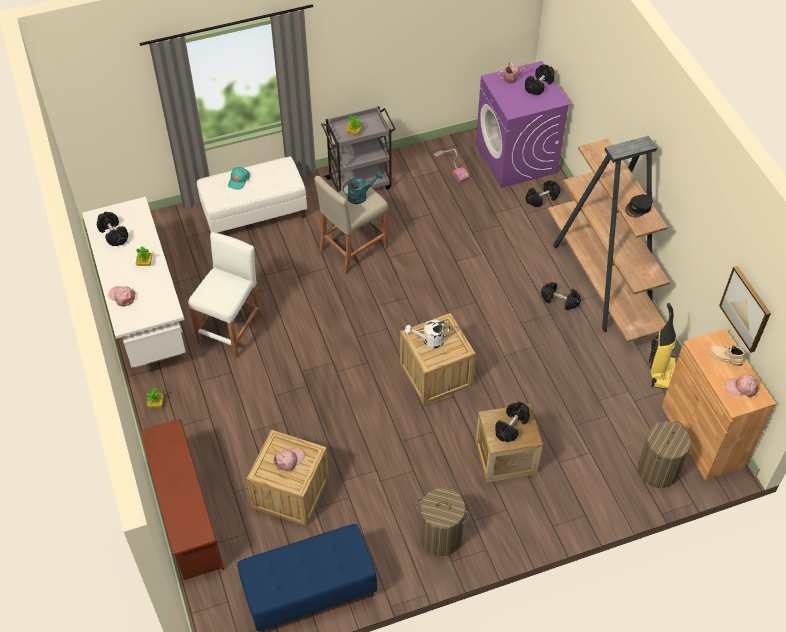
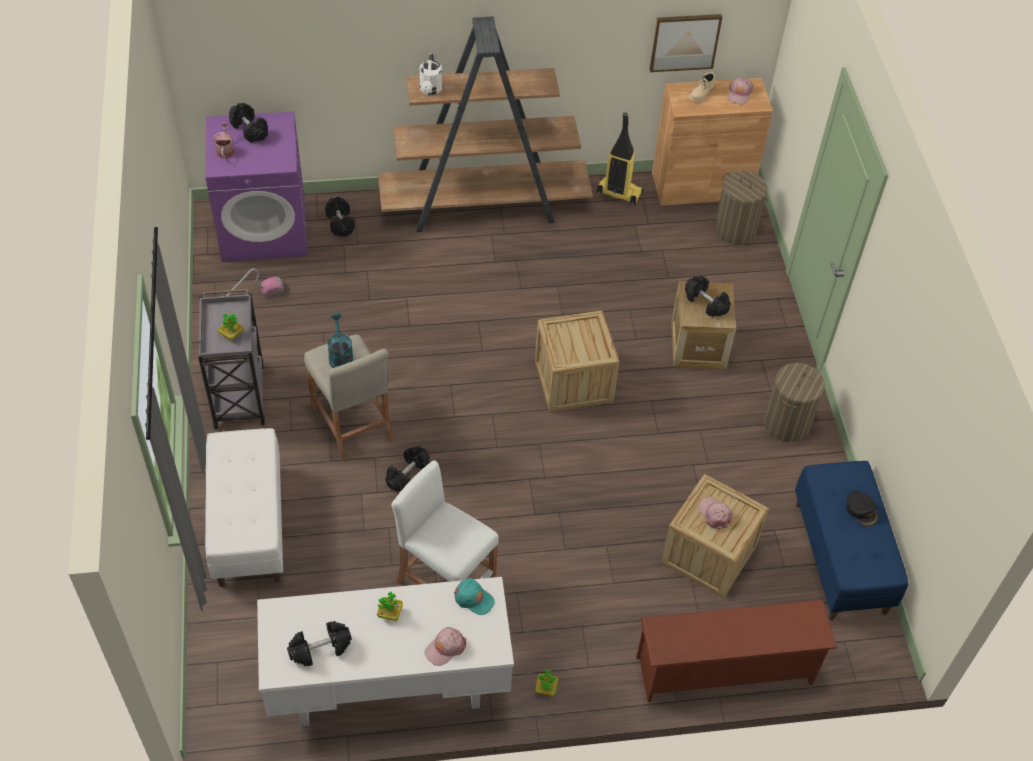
camera: 80 degrees left, 0 degrees up
(238, 180) = (229, 502): turquoise cap -> turquoise cap (473, 598)
(429, 341) = (573, 348): white watering can -> white watering can (430, 90)
(560, 300) = (499, 247): black dumbbell -> black dumbbell (407, 474)
(638, 208) = (521, 81): black cap -> black cap (861, 510)

